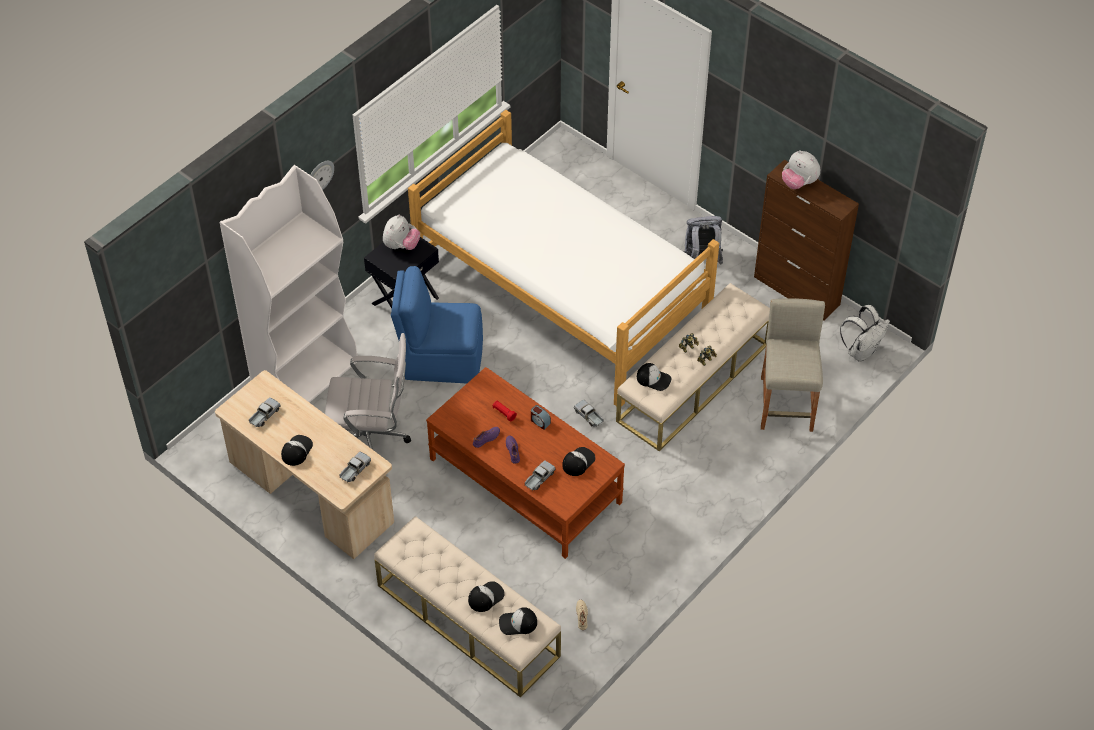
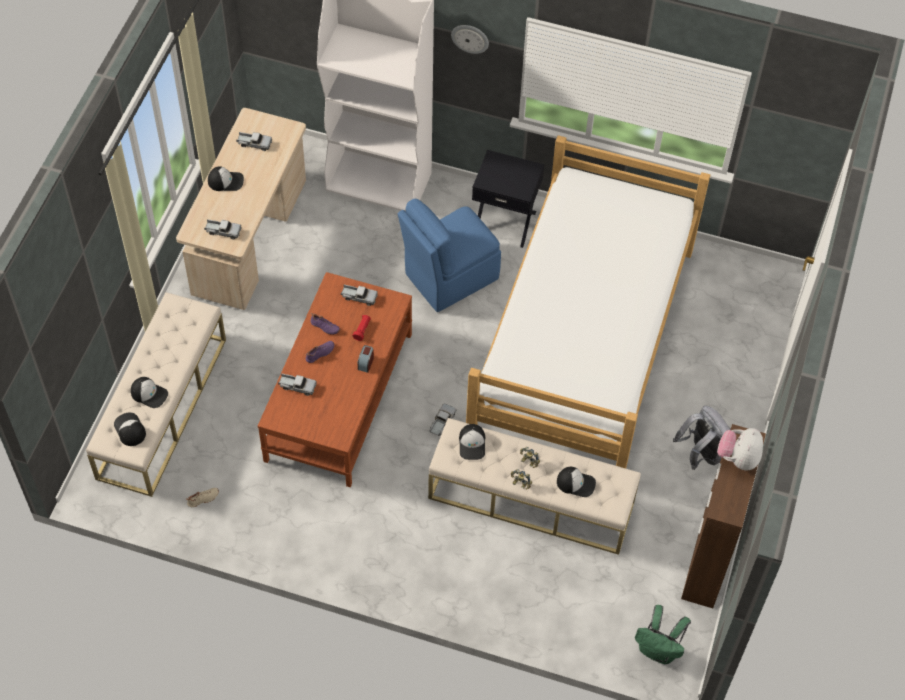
camera: 65 degrees right, 5 degrees up
(372, 441) = (329, 260): white office chair -> none
(401, 246) = (517, 172): plush toy -> none
(441, 360) = (449, 277): blue chair -> blue chair turned 105 degrees counterclockwise
(467, 404) = (359, 297): none -> toy truck
(578, 462) = (332, 411): cap -> cap (576, 483)
(786, 404) = (547, 597): beige stool -> none
(862, 351) = (658, 650): white backpack -> green backpack

